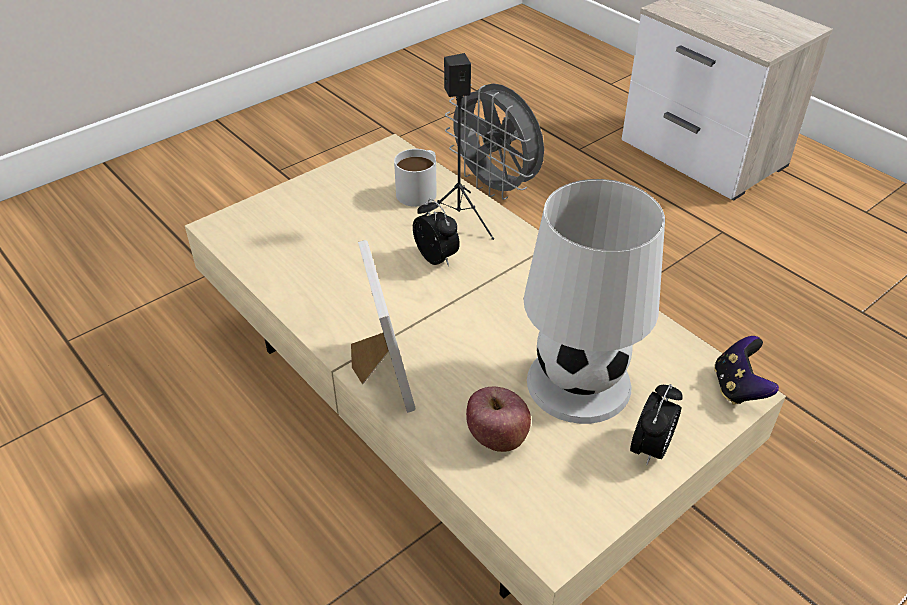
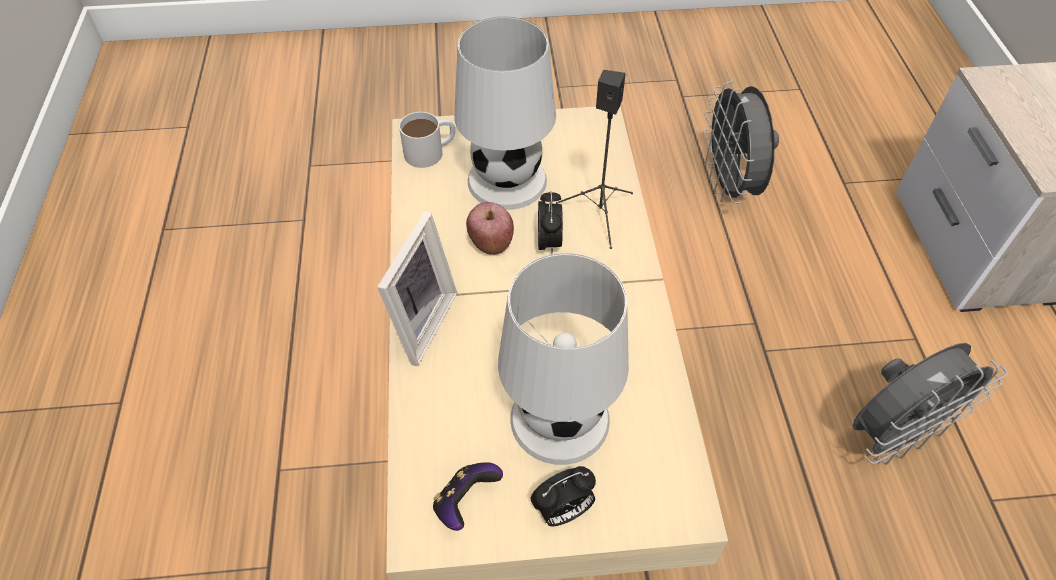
camera: 35 degrees right, 10 degrees up
(349, 228) = (506, 180): none -> white table lamp
(420, 189) = (592, 171): white mug -> white mug (431, 151)
(497, 438) = (455, 425): apple -> apple (491, 243)
(738, 388) = (691, 506): game controller -> game controller (465, 502)
(767, 303) = (893, 435): none -> grey fan

